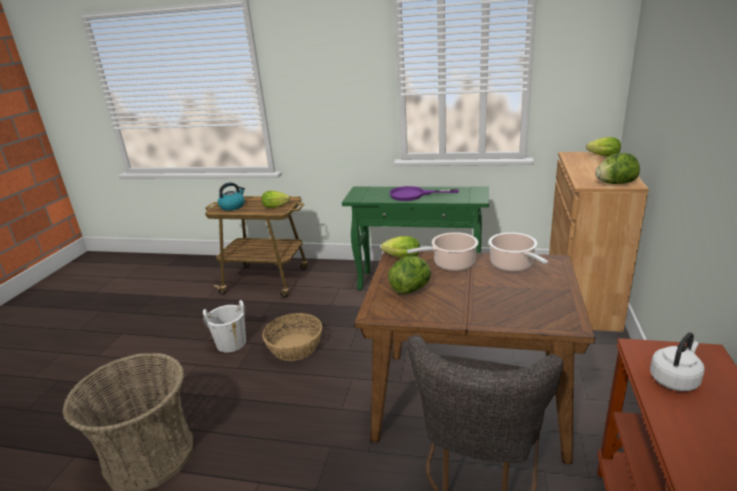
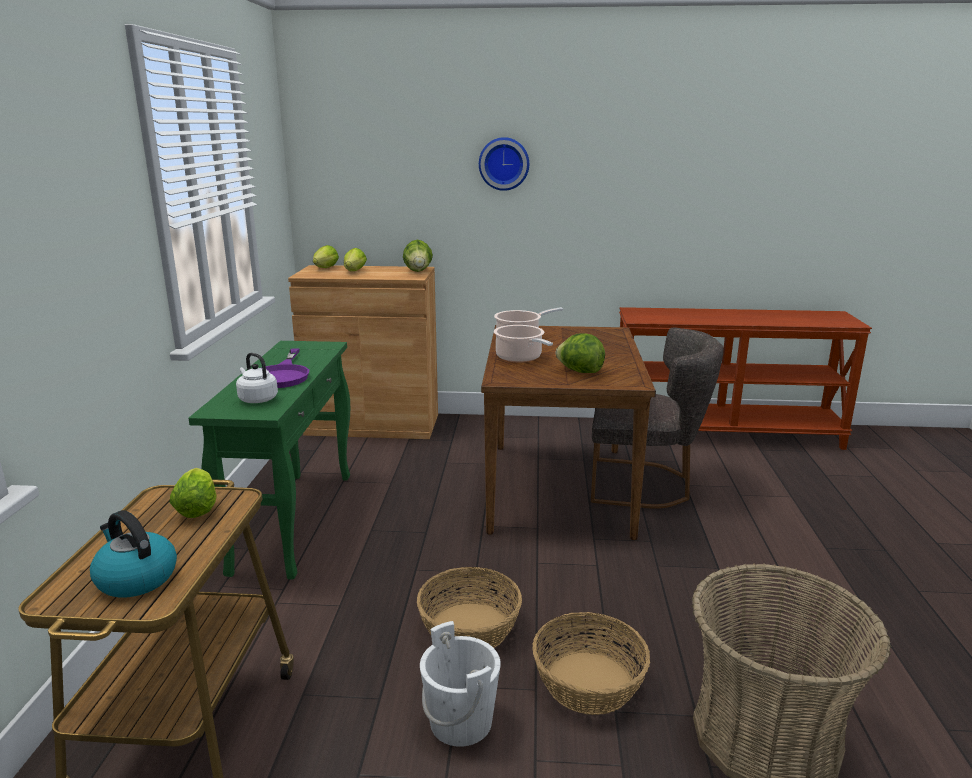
camera: 100 degrees left, 5 degrees down
(231, 387) = (587, 682): none -> basket
(400, 258) = (506, 377): lettuce -> lettuce (354, 272)
(675, 379) = (664, 317): white kettle -> white kettle (257, 399)
(704, 90) = (504, 164): none -> wall clock

